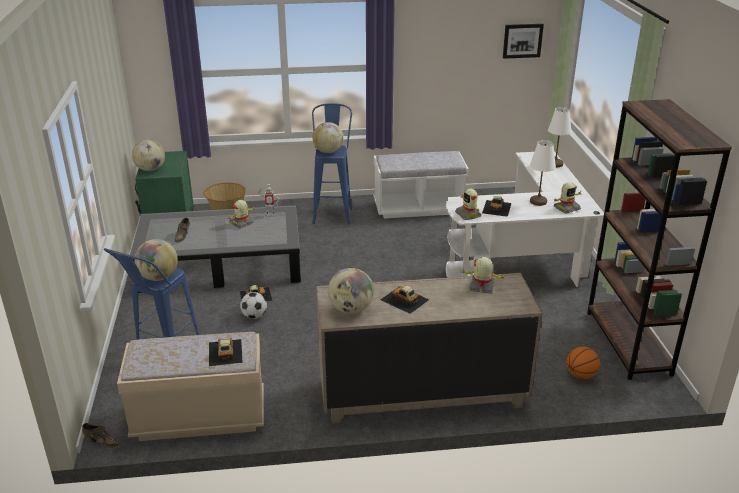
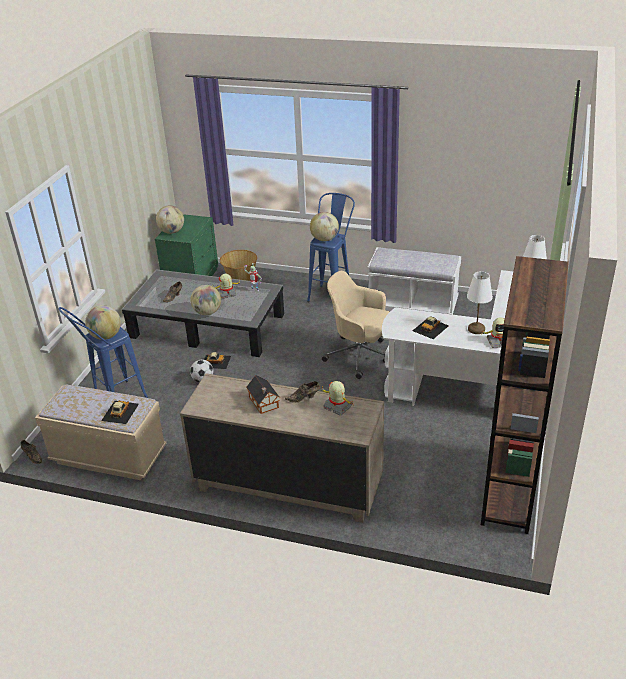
camera: 25 degrees right, 5 degrees up
(351, 309) = (215, 401): globe -> globe (207, 312)
(402, 261) = (360, 356): none -> beige office chair
(404, 299) = (264, 403): toy car -> toy house
(441, 286) = (304, 398): none -> brown shoe
(468, 214) = (398, 329): toy robot -> none
(522, 40) = (535, 155): picture -> none
(580, 375) = (438, 508): basketball -> none

